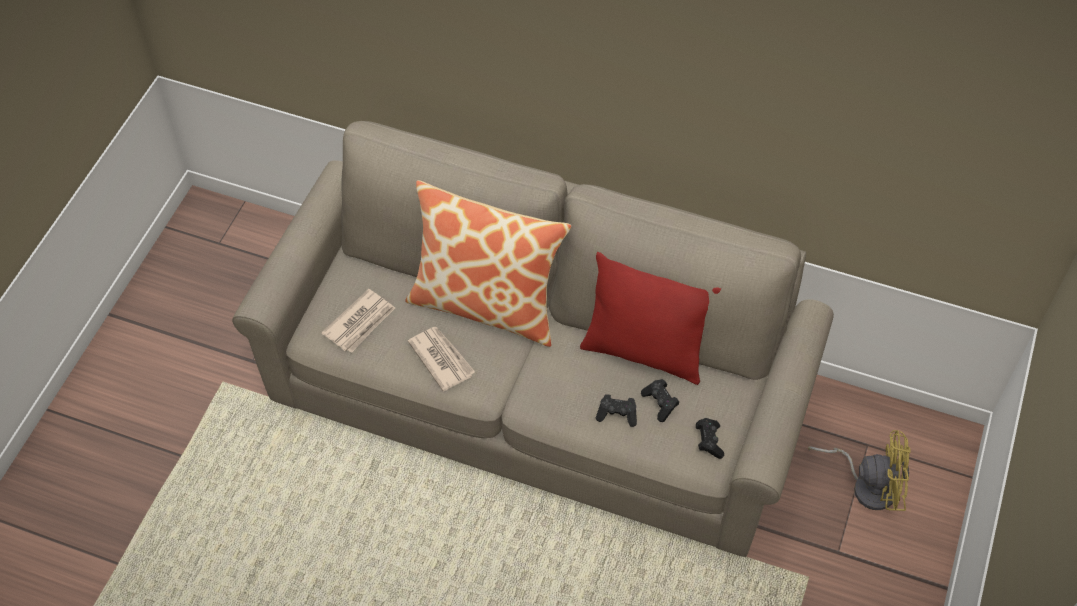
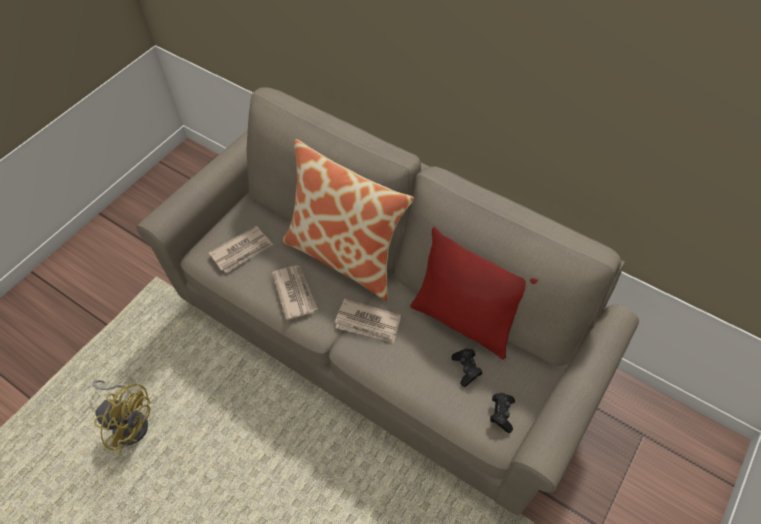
camera: 15 degrees right, 0 degrees up
(537, 376) = (368, 323): none -> newspaper
(617, 414) = (426, 371): black game controller -> none
(867, 485) = (637, 471): yellow fan -> yellow fan (130, 421)

